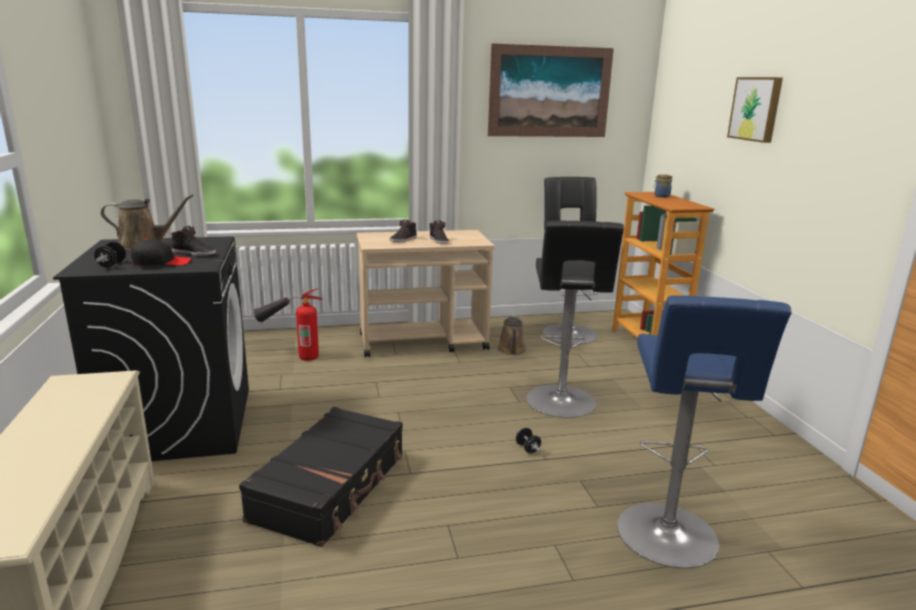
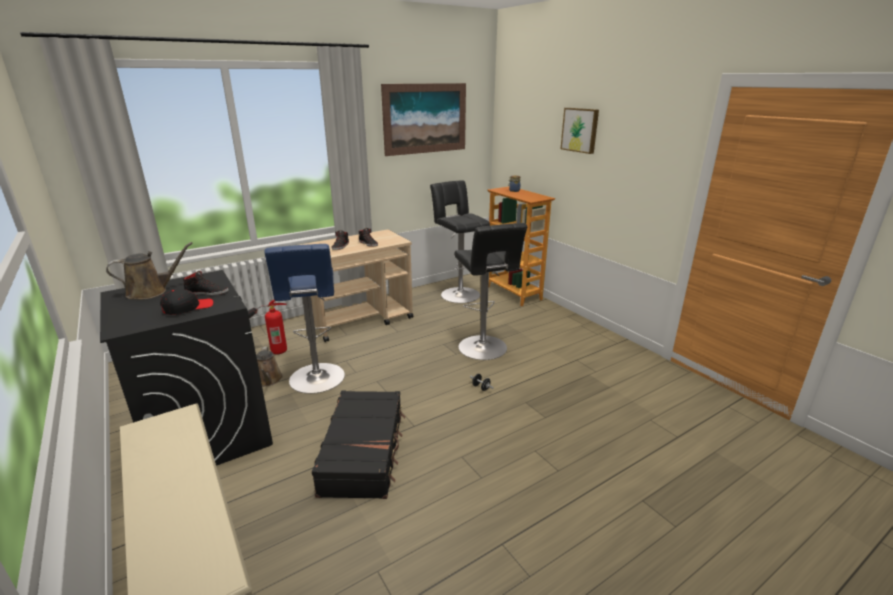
camera: 20 degrees left, 5 degrees up
(112, 264) = (143, 317): black dumbbell -> none
(512, 350) = (429, 315): brown watering can -> brown watering can (268, 380)
(668, 539) = (596, 427): blue stool -> blue stool (317, 380)

